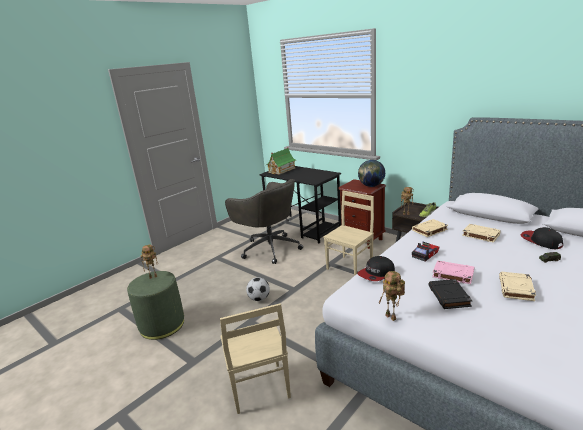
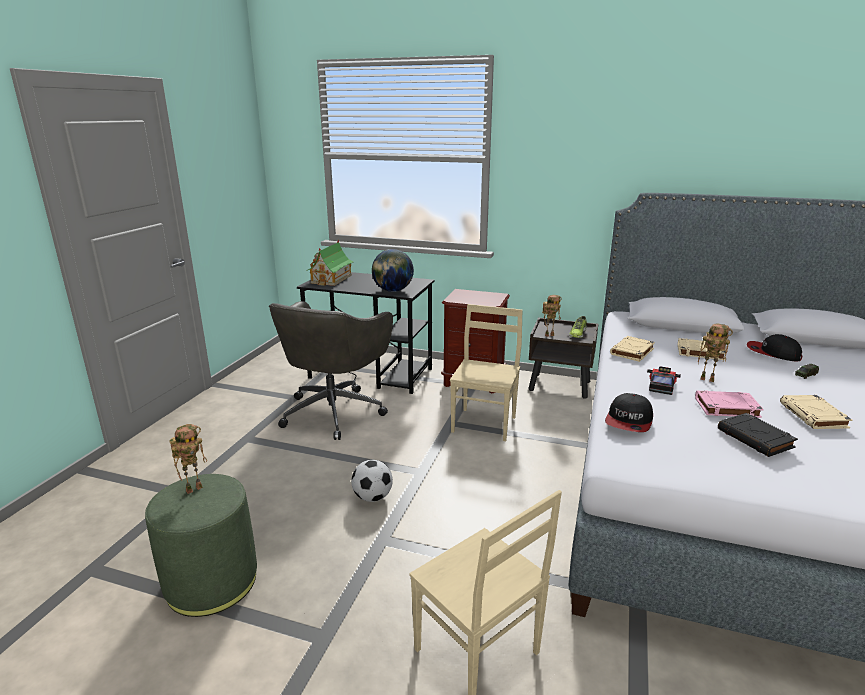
camera: 25 degrees left, 0 degrees up
(269, 248) = (334, 411): grey office chair -> grey office chair turned 90 degrees clockwise
(371, 186) = (492, 297): globe -> globe (393, 291)
(392, 317) = (714, 481): toy robot -> toy robot (708, 379)

